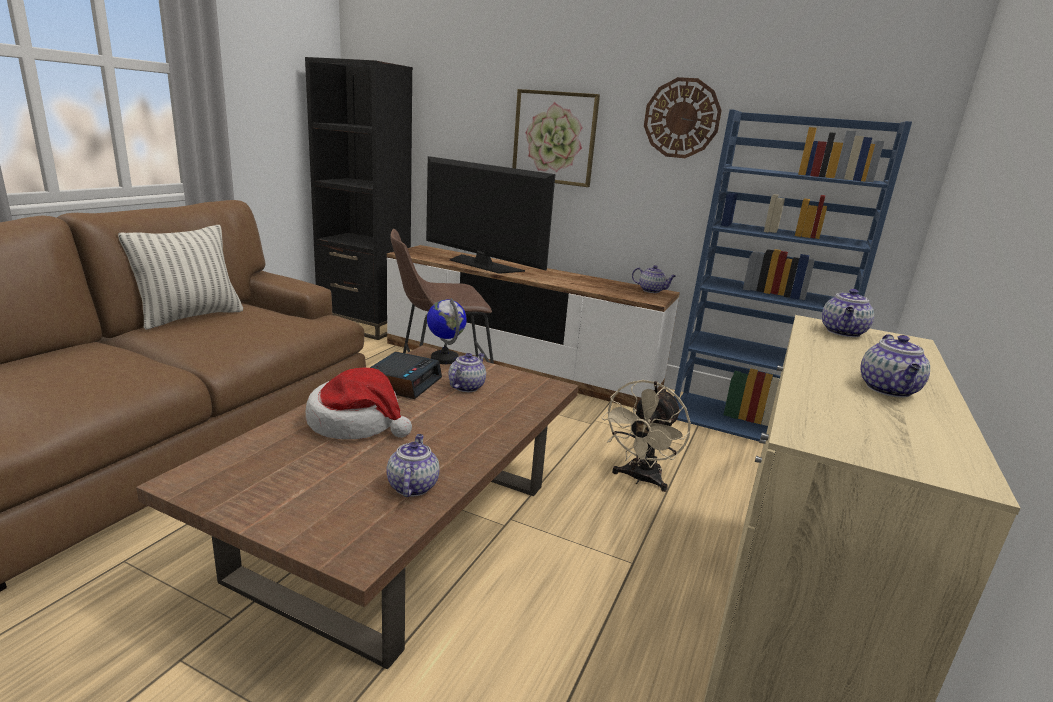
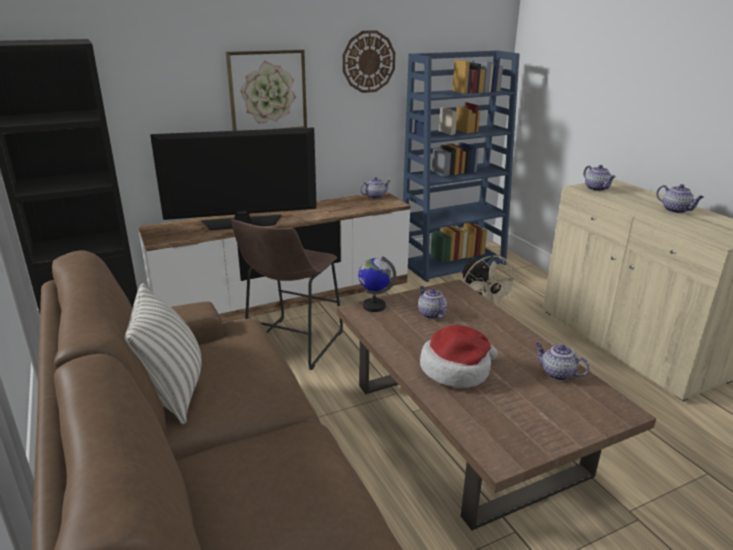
camera: 50 degrees left, 5 degrees up
(403, 383) = (403, 334): alarm clock -> none

